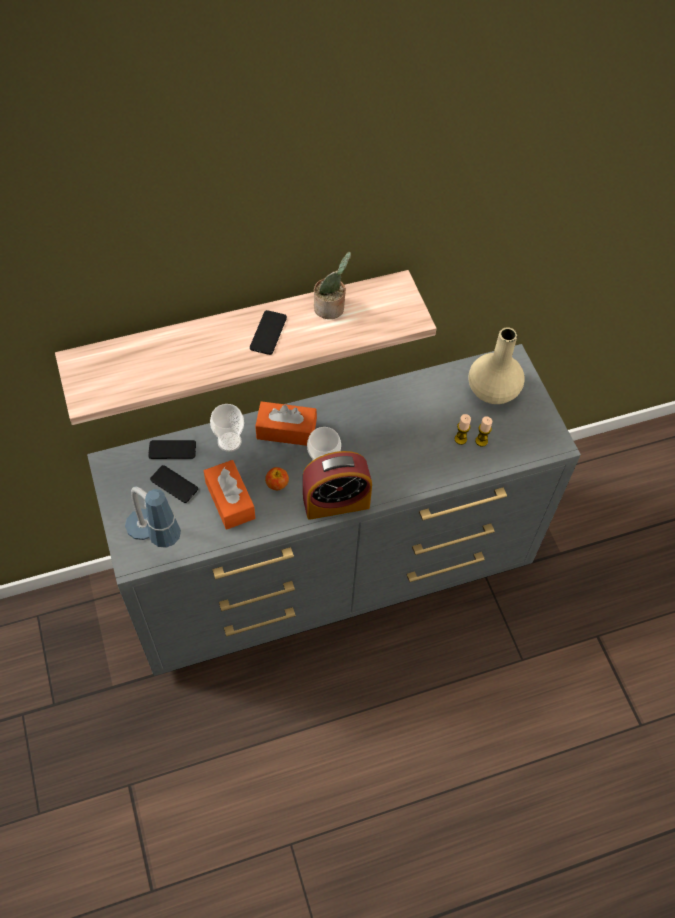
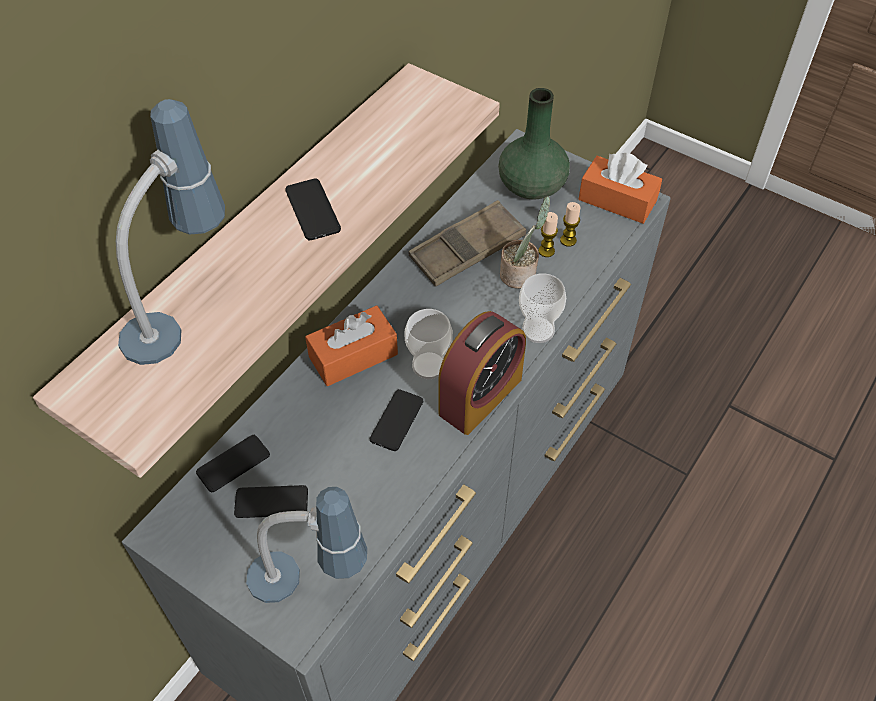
camera: 35 degrees left, 5 degrees down
(155, 352) = (183, 313): none -> table lamp
(229, 442) = (297, 409): cup -> cup (538, 330)
(230, 500) = (358, 475): orange tissue box -> orange tissue box (617, 200)
(277, 484) = (396, 420): apple -> phone
(331, 308) = (362, 144): potted plant -> potted plant (520, 274)
(411, 407) = (467, 249): none -> brown tray
(492, 389) = (531, 186): beige vase -> green vase

